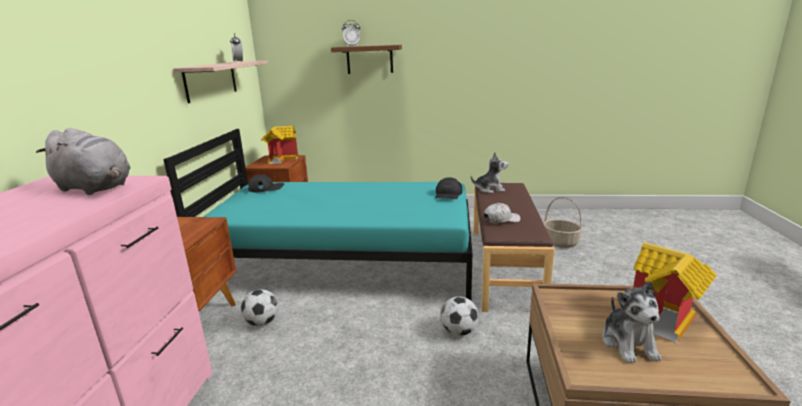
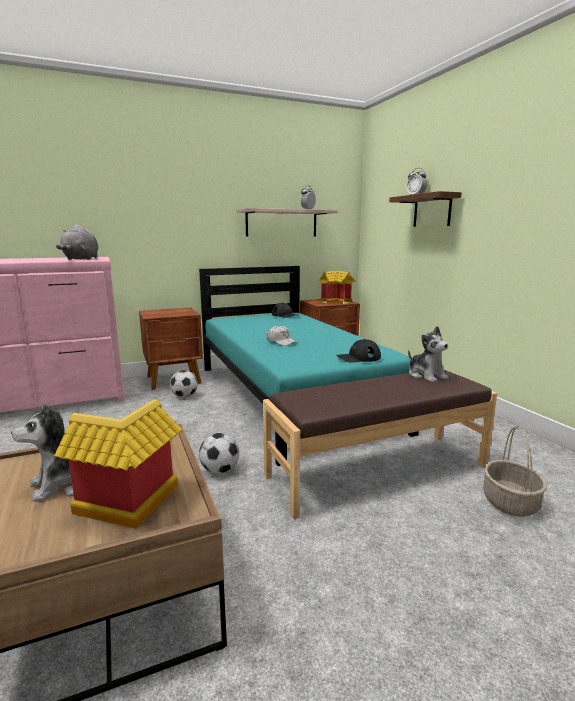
camera: 60 degrees right, 5 degrees down
(501, 219) = (333, 392): white cap -> white cap (281, 342)

